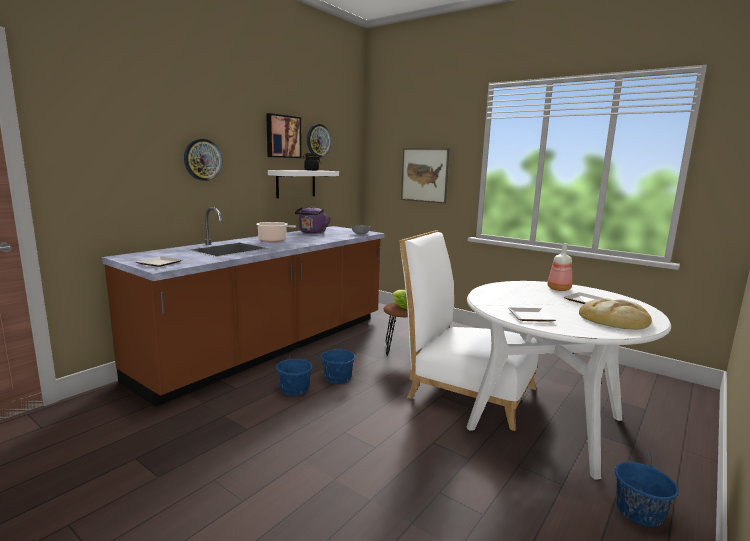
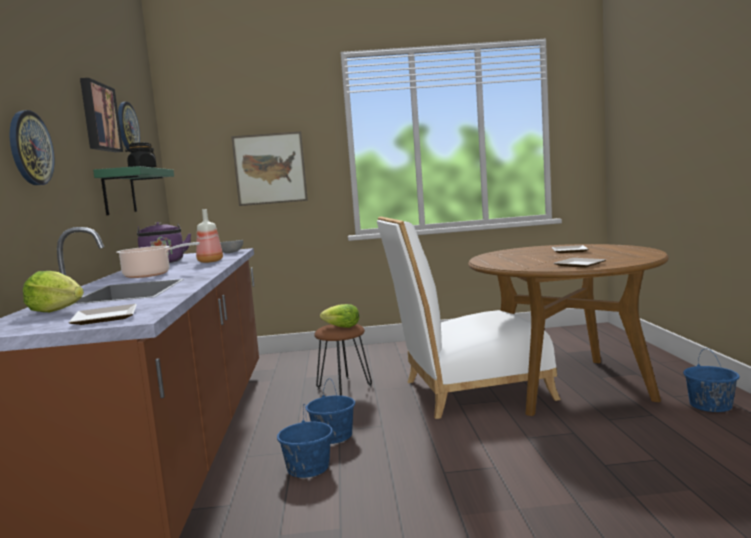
camera: 40 degrees left, 5 degrees down
(170, 253) = (56, 311): none -> lettuce
(296, 183) = (119, 192): white shelf -> green shelf
(546, 423) = (567, 385): white dining table -> brown dining table
(558, 289) = (526, 251): bottle -> bottle (209, 261)
(614, 319) = (621, 253): bread -> none

